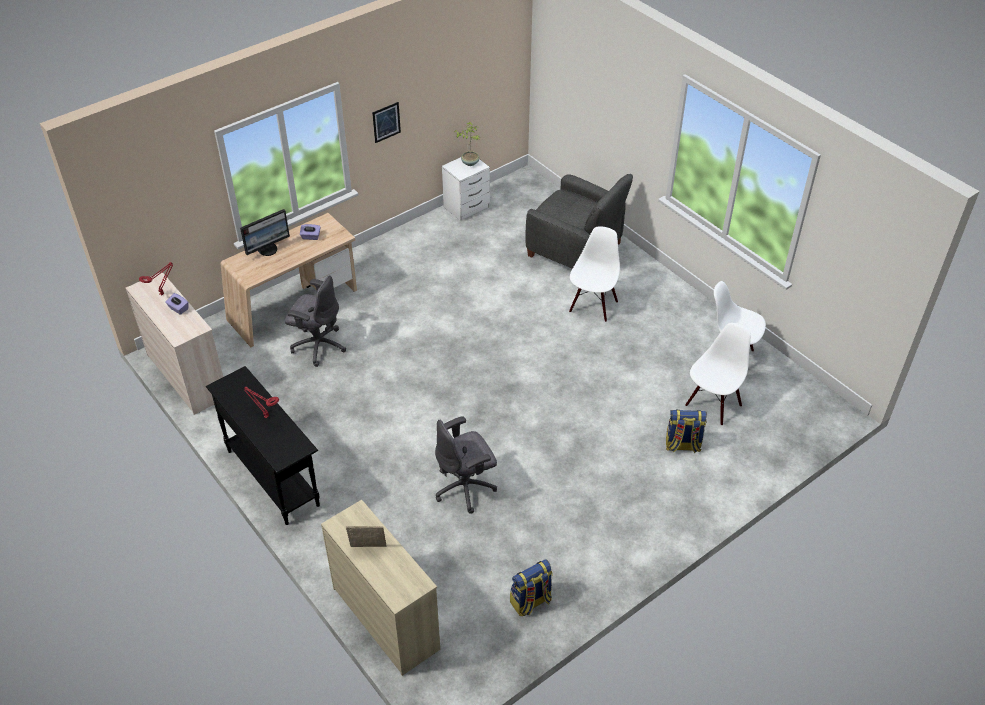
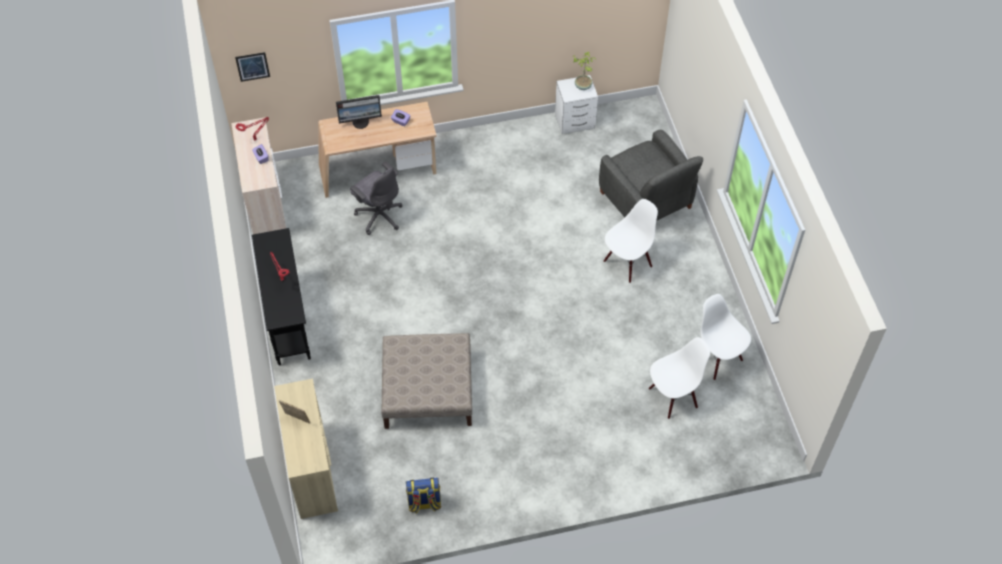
camera: 25 degrees right, 10 degrees up
(386, 122) = (500, 37): picture -> picture (252, 66)
(466, 488) = (427, 389): grey office chair -> beige ottoman
(682, 445) = (623, 423): backpack -> none

